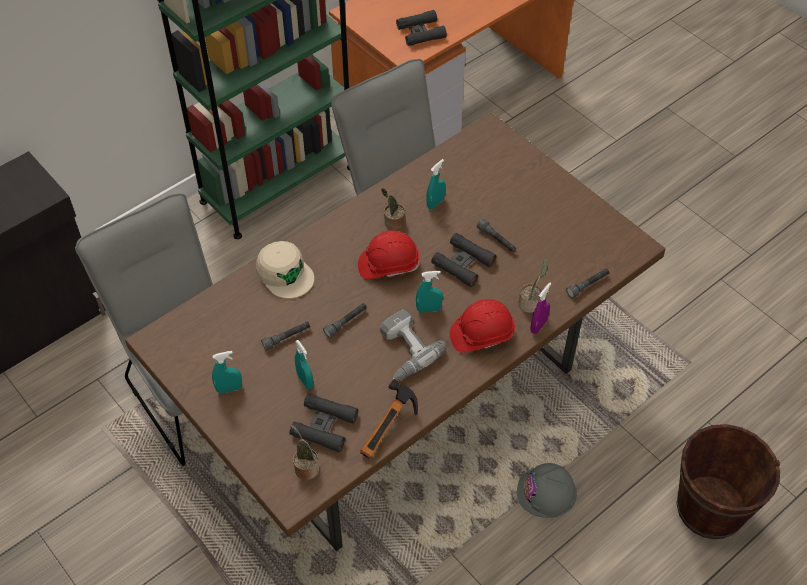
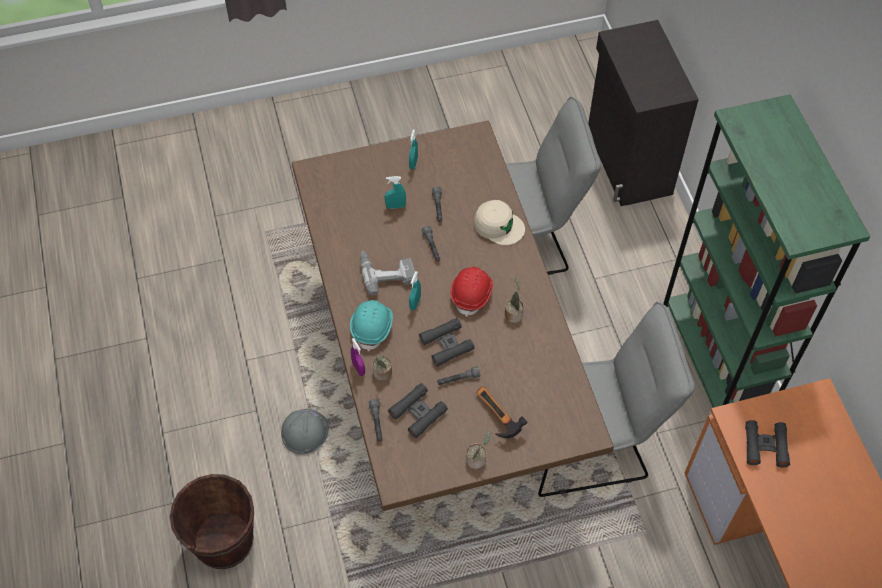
camera: 115 degrees right, 5 degrees up
(285, 273) = (498, 225): beige cap -> beige cap turned 135 degrees counterclockwise
(305, 467) = (328, 184): potted plant -> potted plant (477, 459)
(324, 426) = (353, 204): black binoculars -> black binoculars (418, 413)
(391, 430) = (327, 239): hammer -> hammer (495, 418)
(435, 203) = (521, 352): turquoise spray bottle -> none
(481, 334) = (372, 327): red hard hat -> turquoise hard hat

